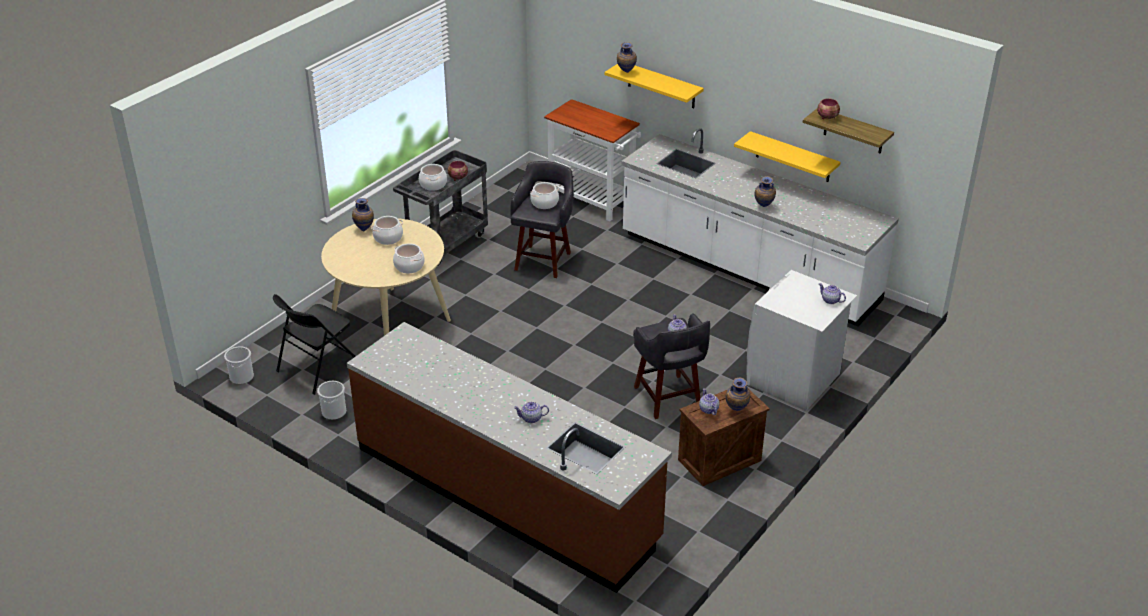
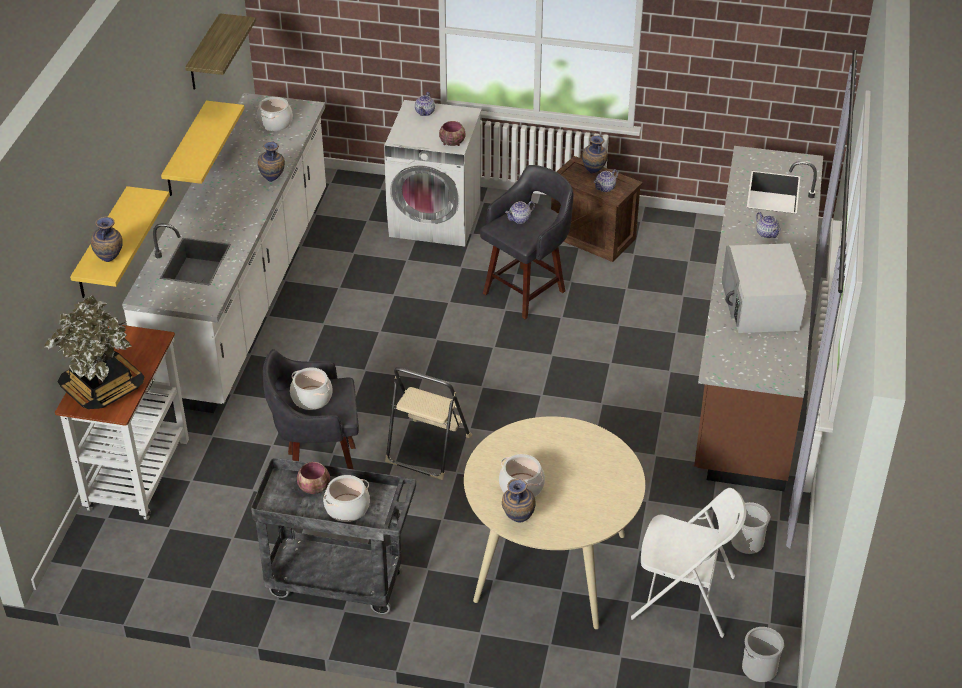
camera: 115 degrees left, 5 degrees up
(319, 367) = (683, 597): black chair -> white chair
(409, 266) = (570, 439): cooking pot -> cooking pot (275, 123)
(449, 378) = (760, 306): none -> white microwave
(530, 304) = (426, 450): none -> beige step ladder
(579, 114) = (102, 389): none -> potted plant
(828, 117) = (208, 56): bowl -> bowl (452, 143)

